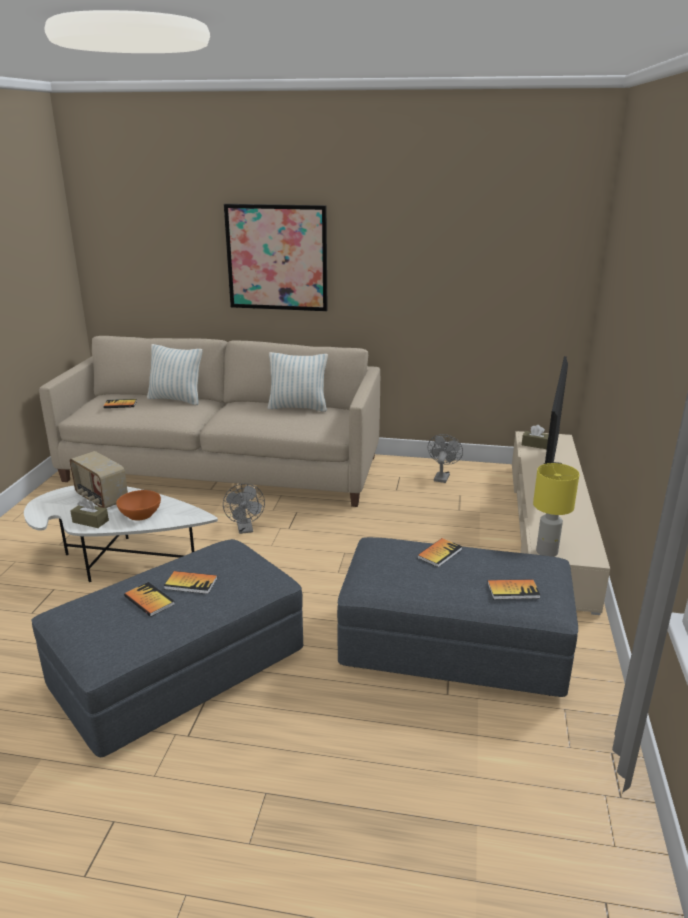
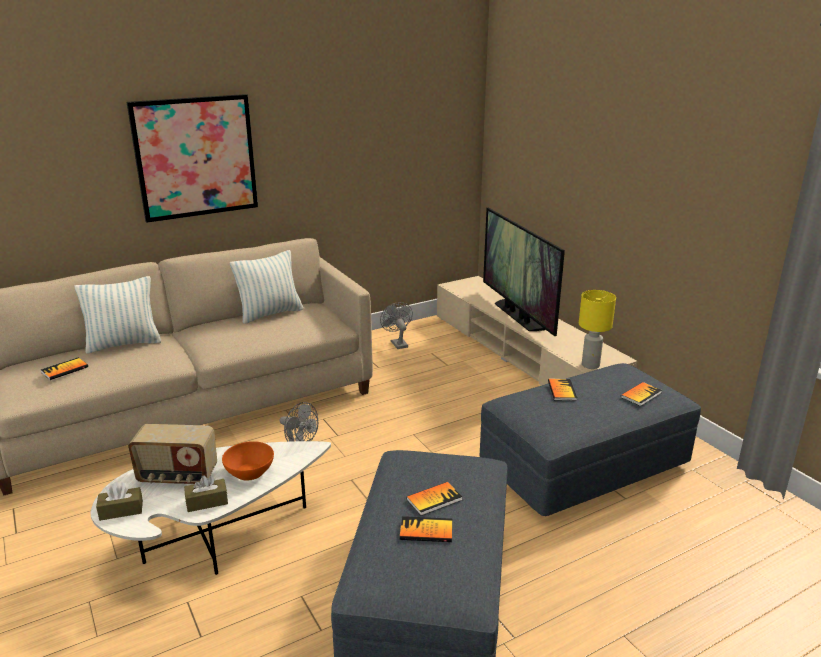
camera: 40 degrees left, 0 degrees up
(535, 444) = (467, 291): brown tissue box -> brown tissue box (121, 510)

